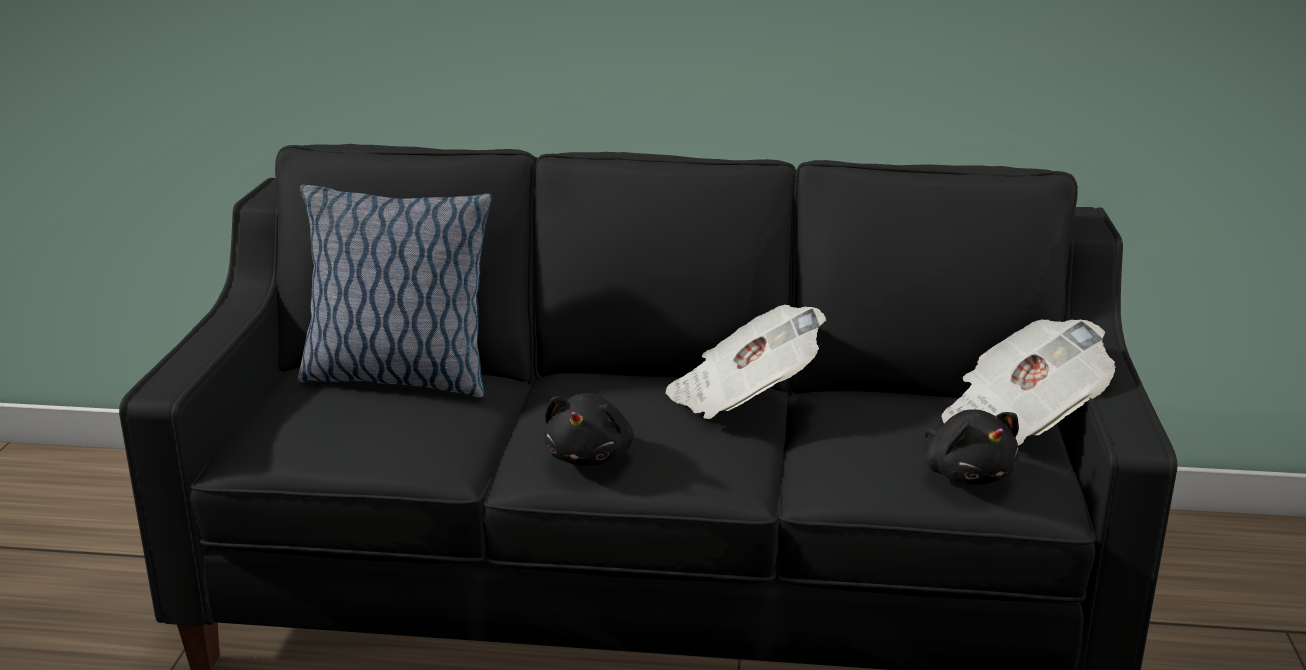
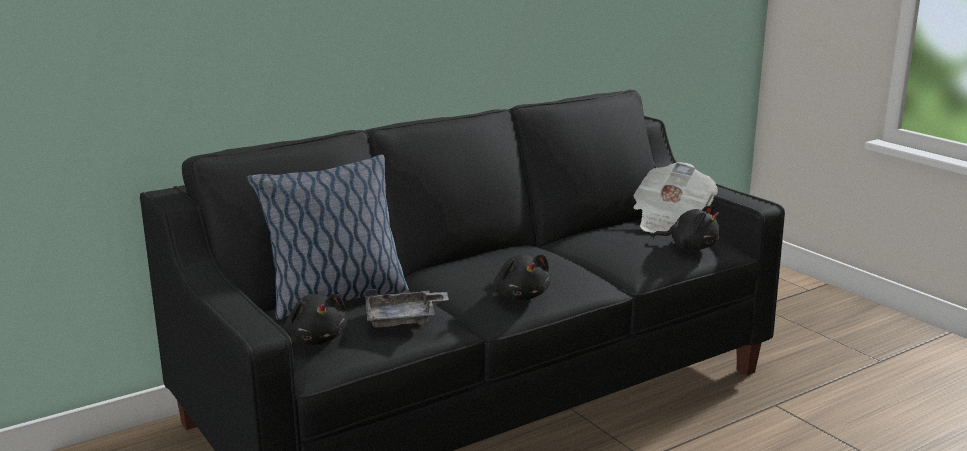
camera: 40 degrees left, 5 degrees down
(284, 421) = (316, 339): none -> black plush toy
(400, 433) = (403, 319): none -> grey tray
(742, 397) = (542, 248): newspaper -> none

